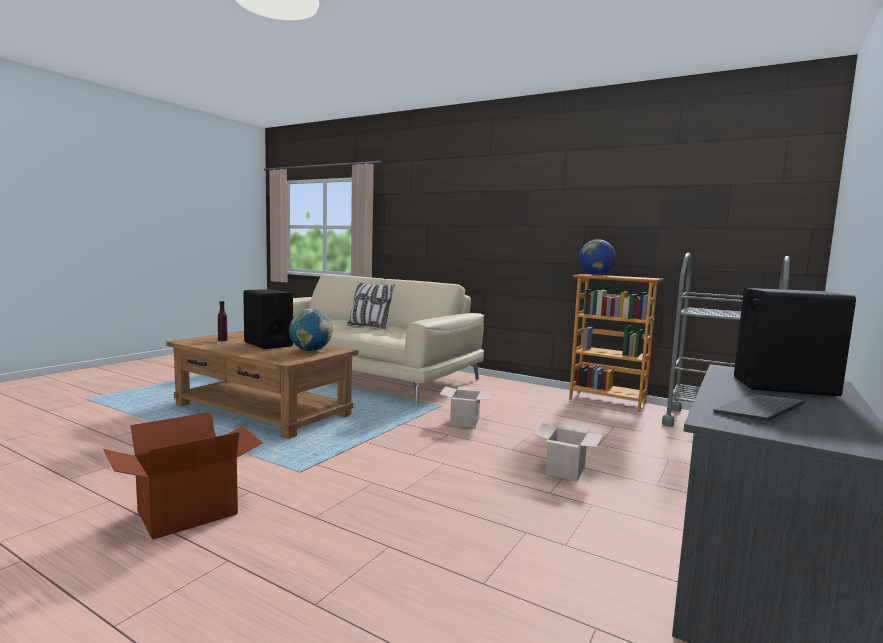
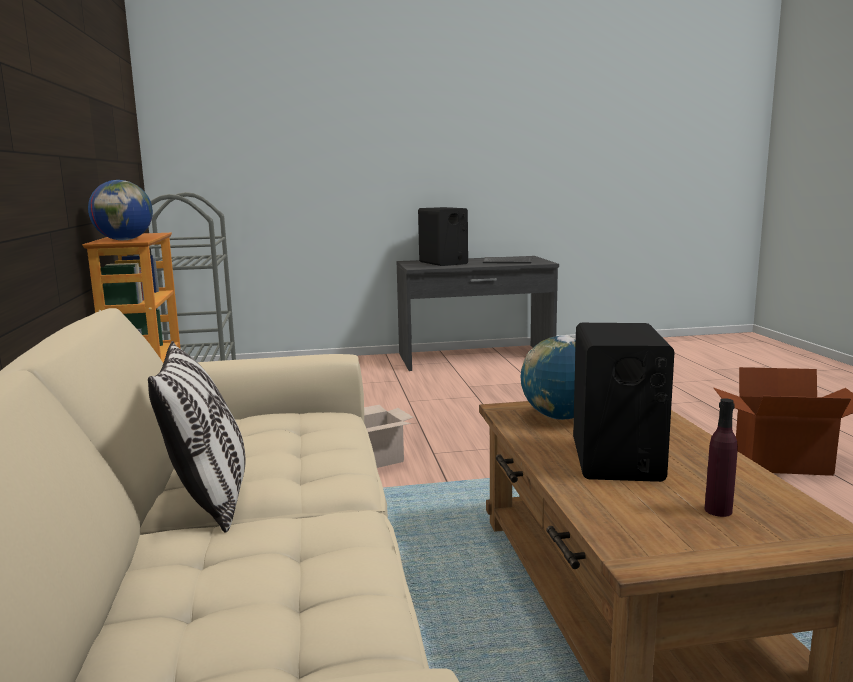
camera: 130 degrees left, 5 degrees up
(566, 471) = (427, 400): cardboard box -> none

